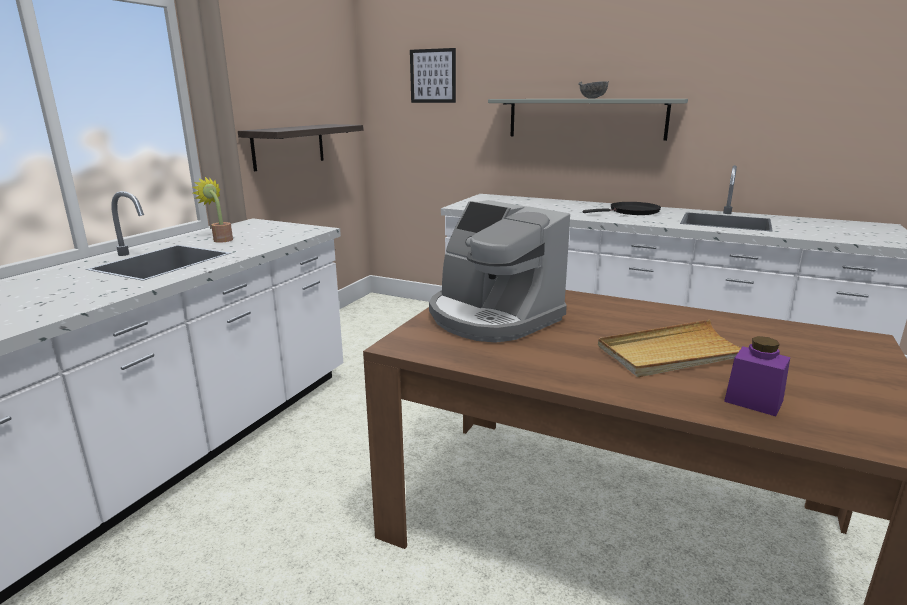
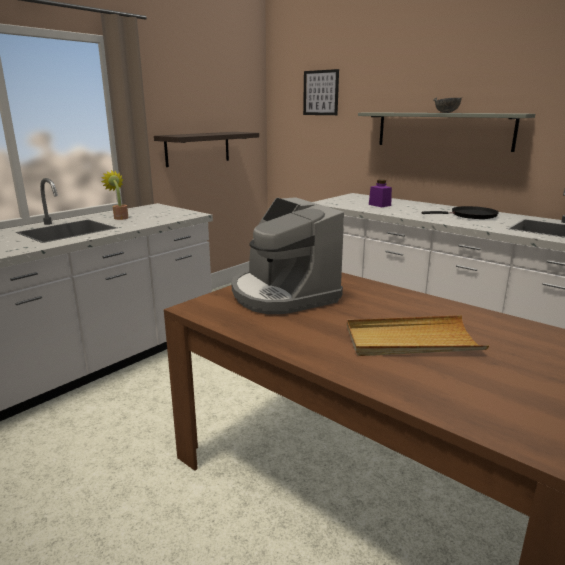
camera: 15 degrees right, 0 degrees up
(753, 401) = (444, 389): purple jar -> purple jar (379, 205)

